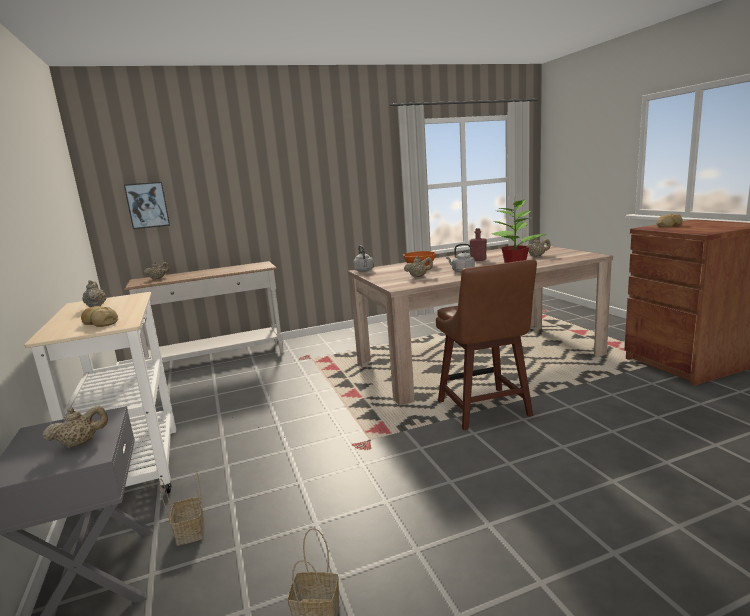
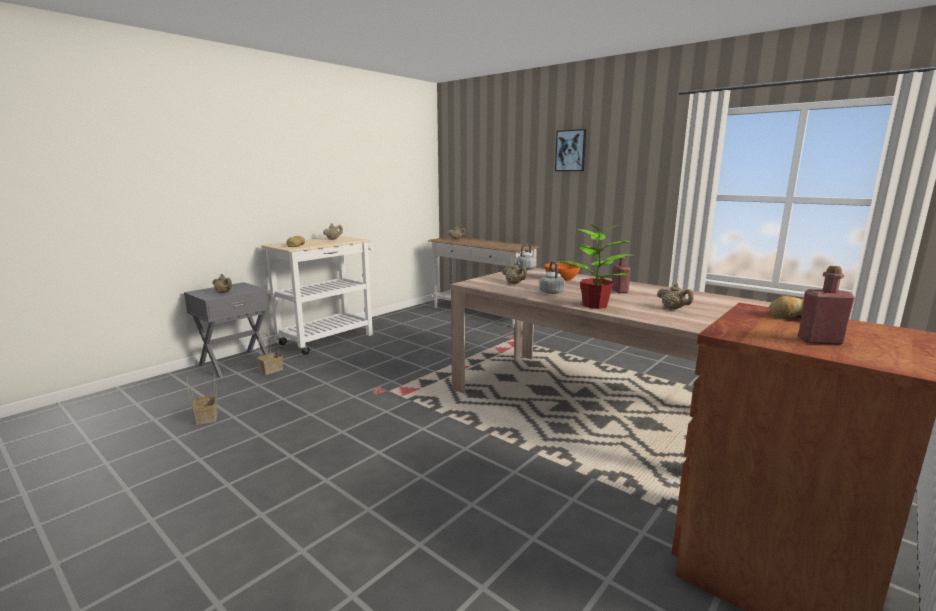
camera: 60 degrees right, 0 degrees up
(147, 205) = (469, 183): picture -> picture (570, 150)
(485, 410) = (470, 427): brown chair -> none
(715, 227) = (820, 341): none -> red bottle

